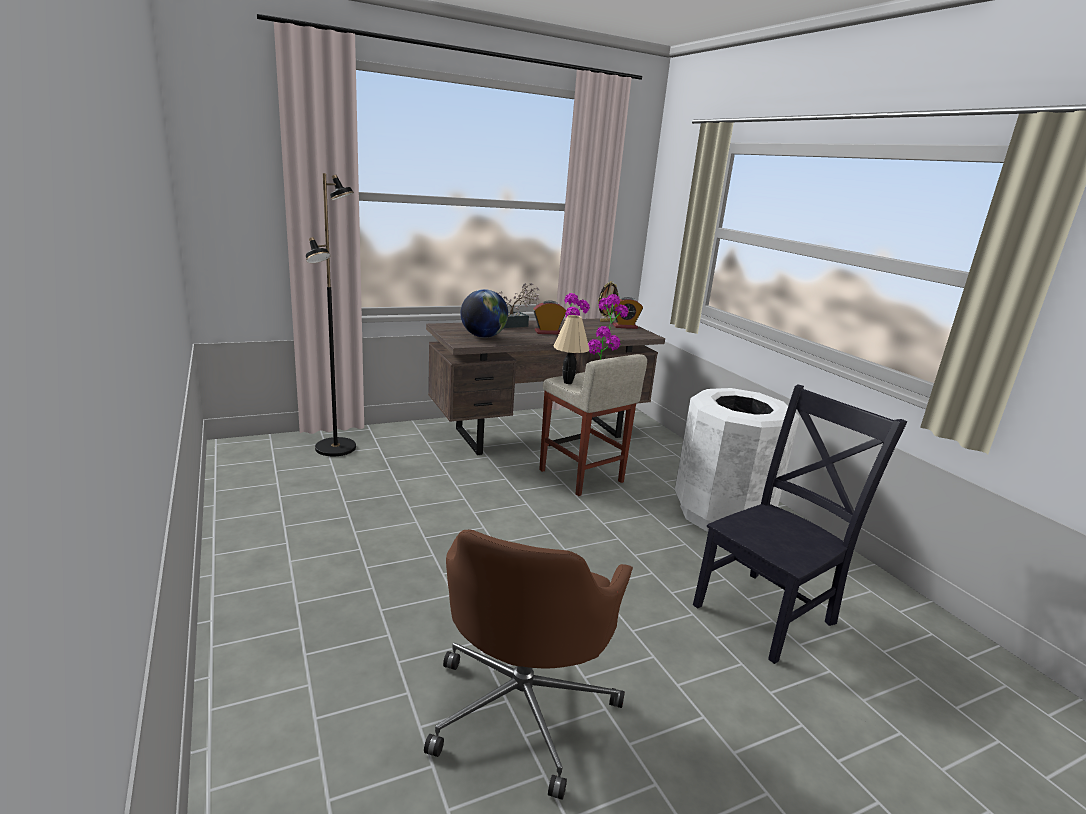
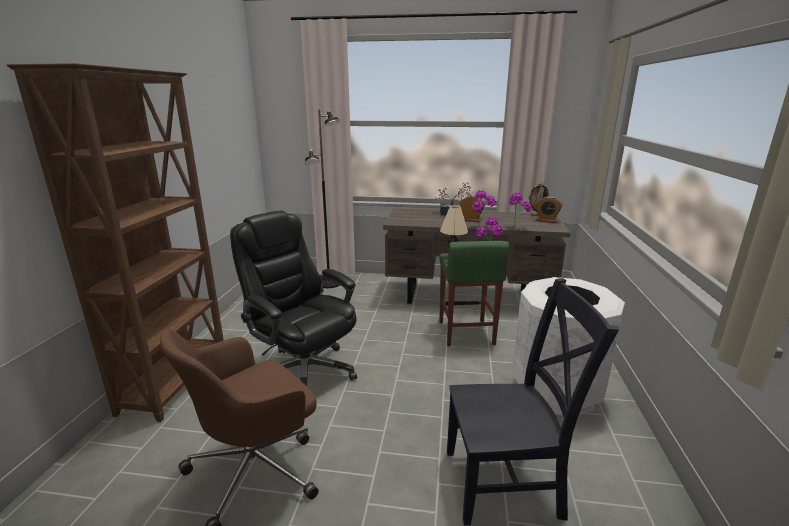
camera: 35 degrees right, 0 degrees up
(255, 647) = (177, 380): none -> brown bookcase
(441, 573) = (304, 371): none -> black office chair
(483, 336) = (416, 219): globe -> none
(581, 476) = (466, 333): beige stool -> green stool

